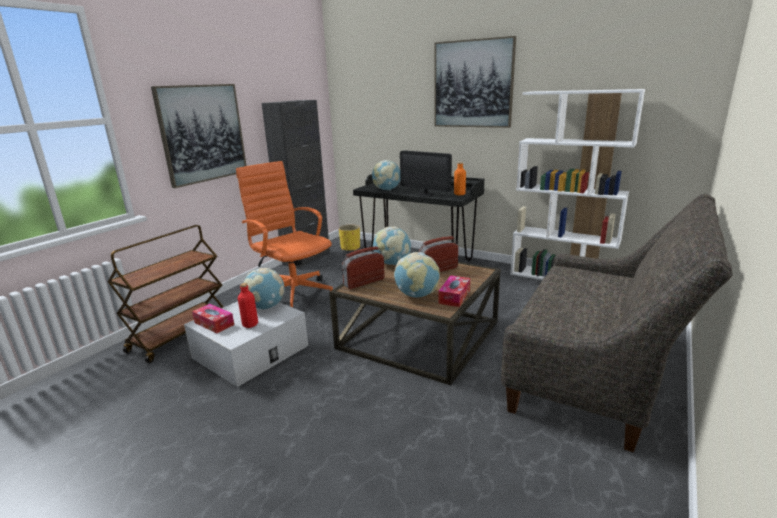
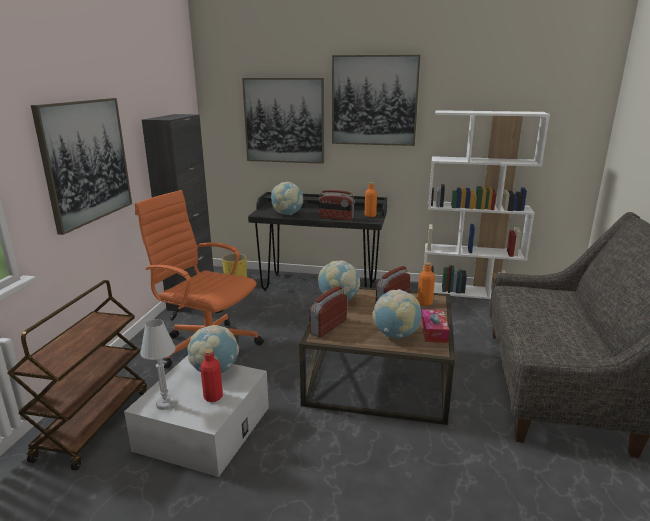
camera: 20 degrees left, 0 degrees up
(214, 323) = (165, 404): tissue box -> white table lamp
(395, 106) = (284, 121): none -> picture
(426, 194) = (336, 218): monitor -> radio
(469, 273) = (424, 303): none -> orange bottle

